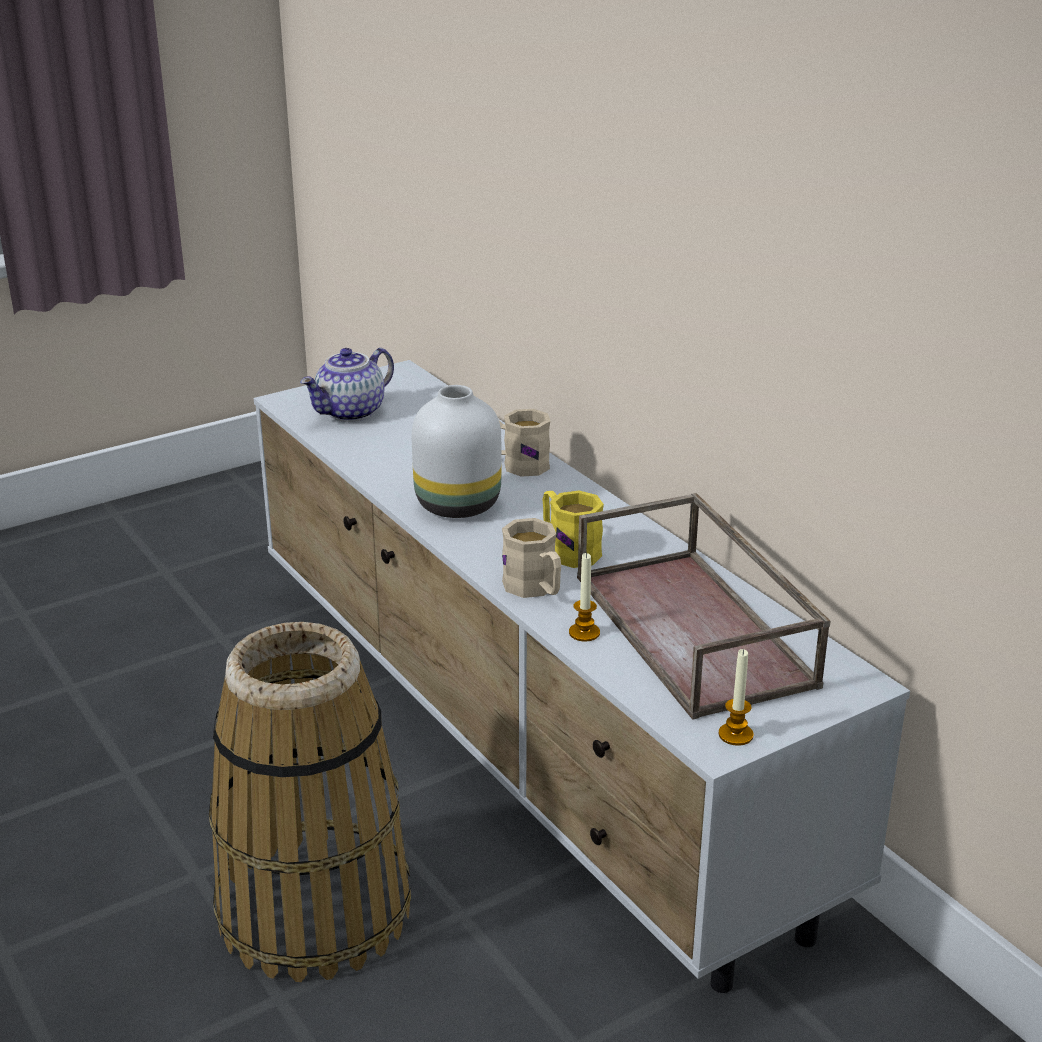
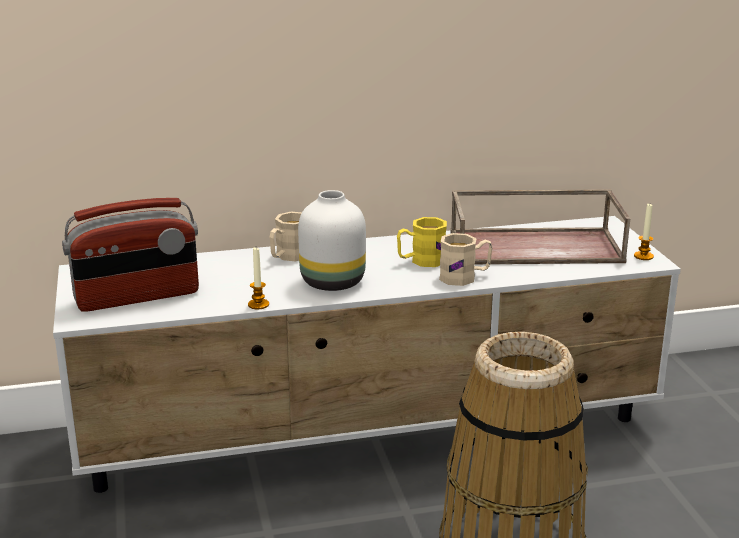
camera: 70 degrees left, 5 degrees down
(351, 413) = (137, 297): teapot -> radio
(584, 633) = (524, 273): candle -> candle (258, 304)

